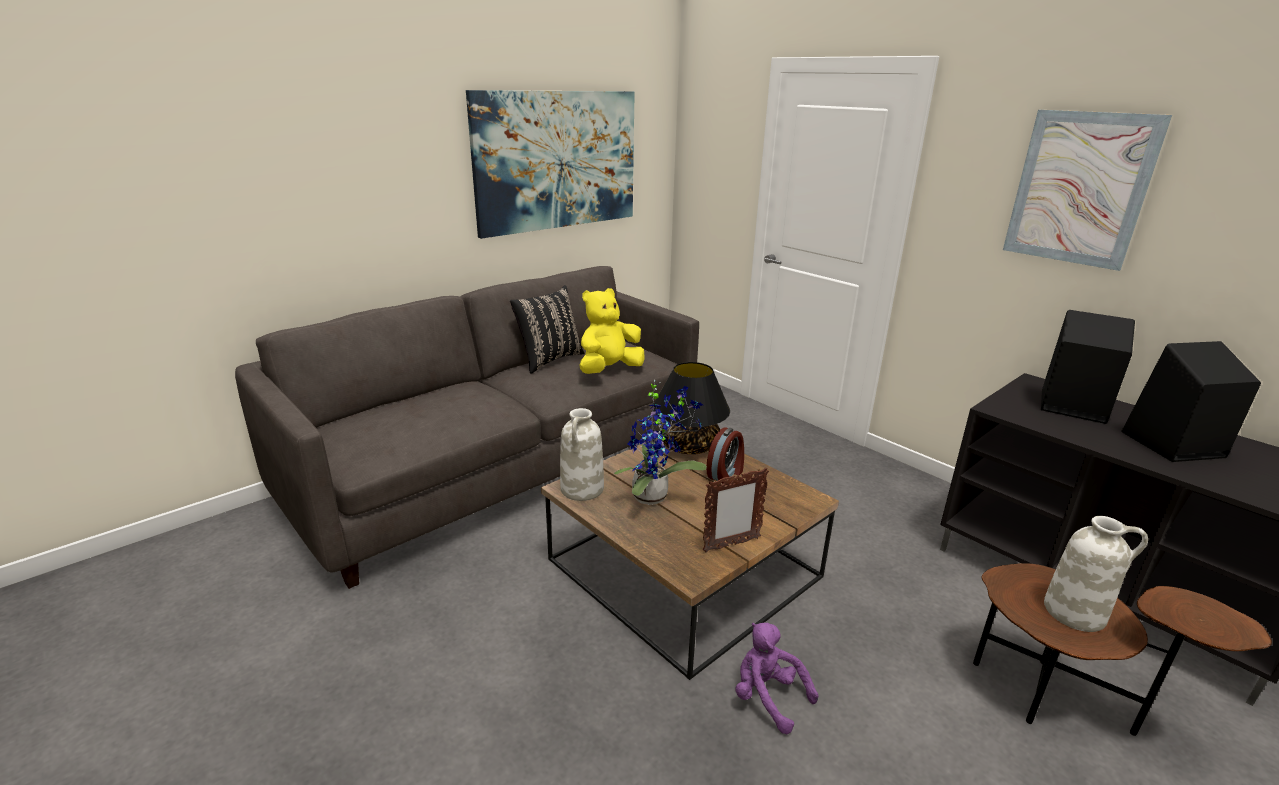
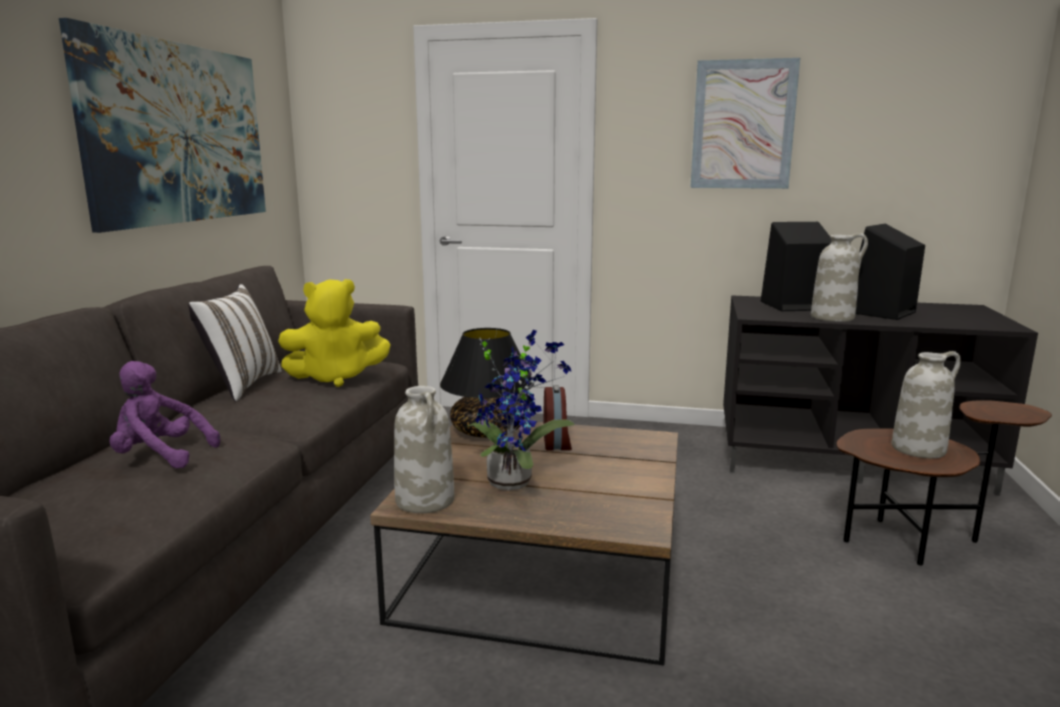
camera: 35 degrees left, 10 degrees down
(549, 360) = (241, 385): black pillow -> white pillow
(609, 370) = (336, 378): yellow plush toy -> yellow plush toy turned 120 degrees counterclockwise
(731, 545) = (642, 493): picture frame -> none
(767, 697) = (744, 643): purple plush toy -> purple plush toy (160, 456)
(1090, 435) = (833, 317): none -> white vase

